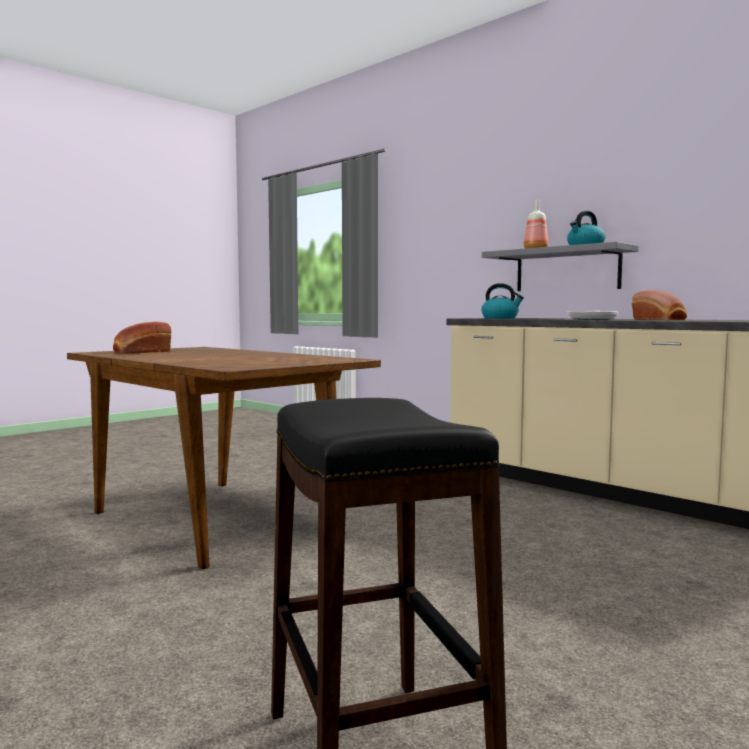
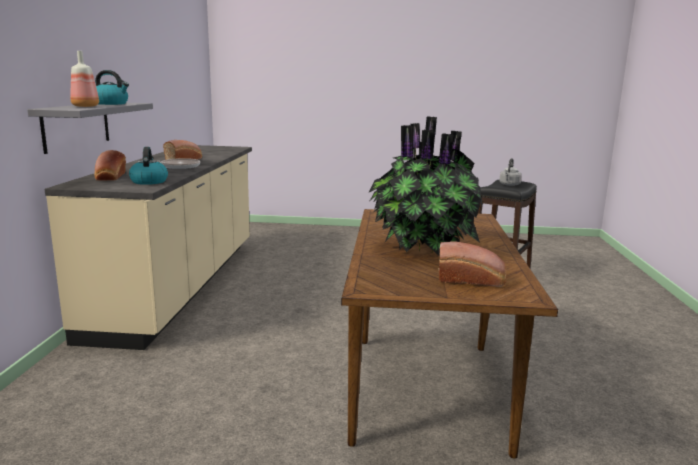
camera: 130 degrees left, 10 degrees up
(215, 354) = (422, 248): none -> potted plant
(371, 414) = (509, 185): none -> grey kettle
(540, 318) = (110, 177): none -> bread

